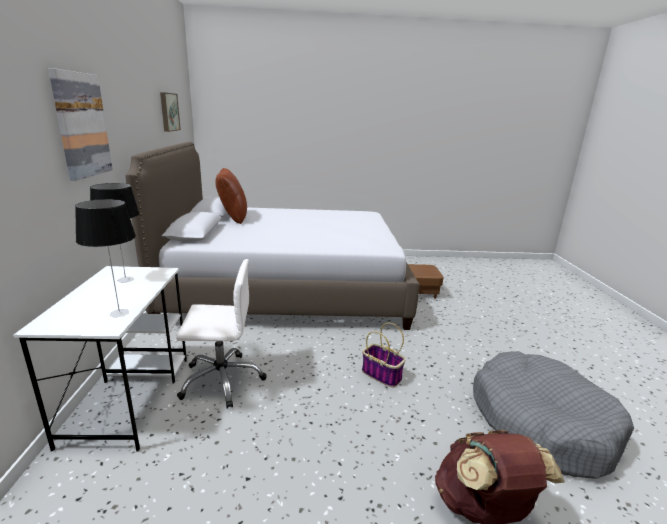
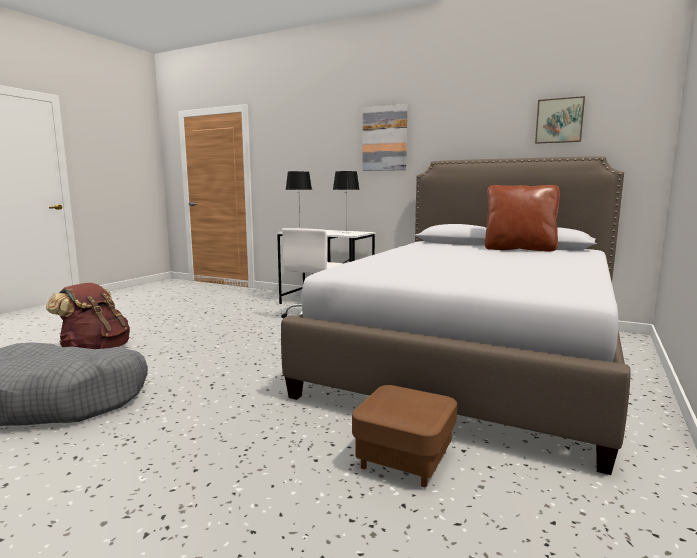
camera: 120 degrees right, 10 degrees down
(382, 375) = (239, 360): basket -> none

